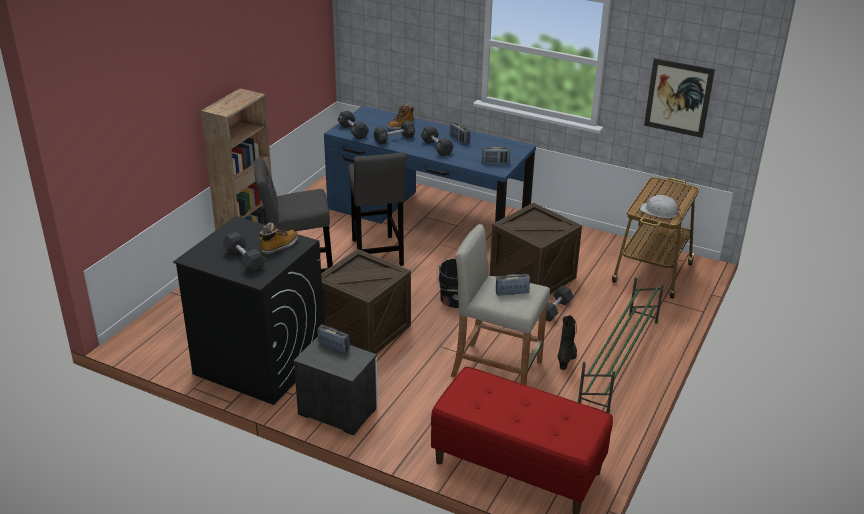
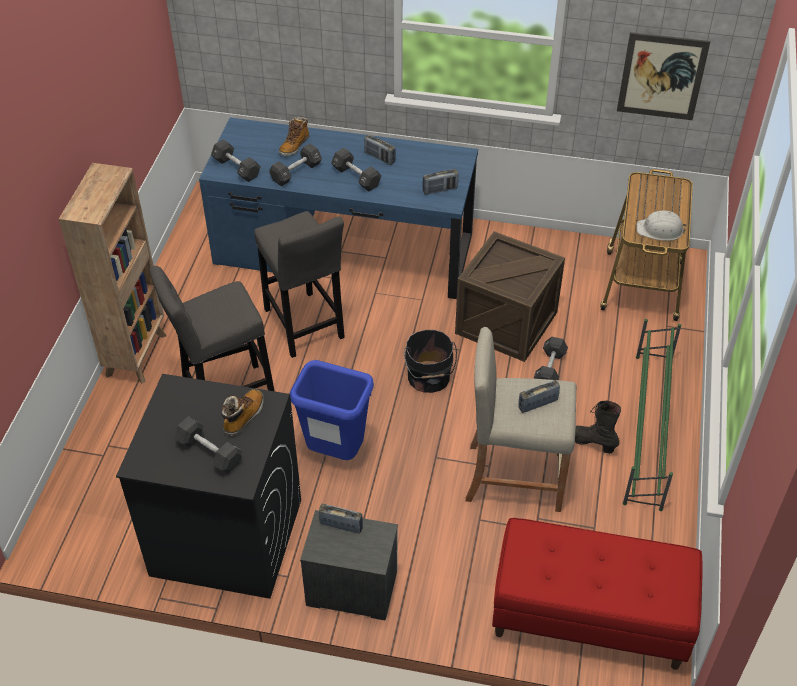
camera: 15 degrees left, 15 degrees up
(364, 330) = (335, 453): crate -> blue trash can
(567, 359) = (589, 442): black boot -> black boot turned 60 degrees counterclockwise

